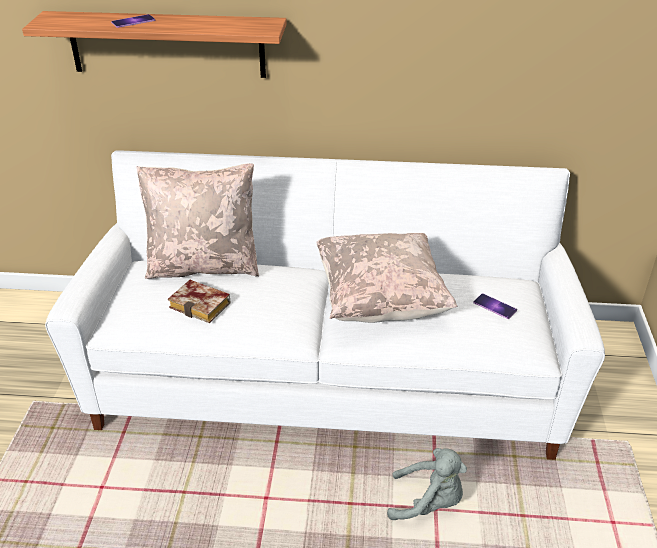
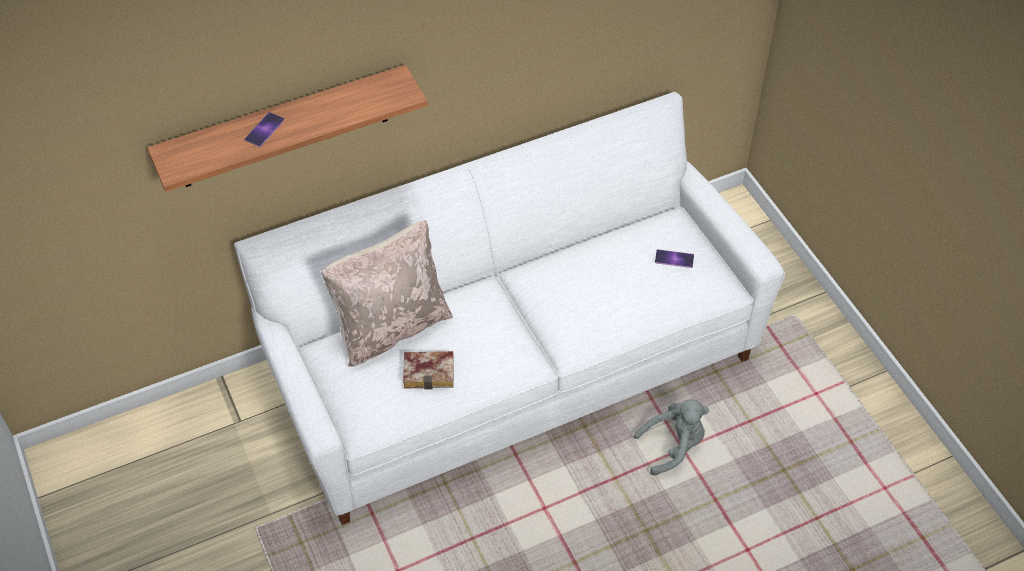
camera: 30 degrees left, 15 degrees up
(381, 301) = (578, 295): beige pillow -> none

